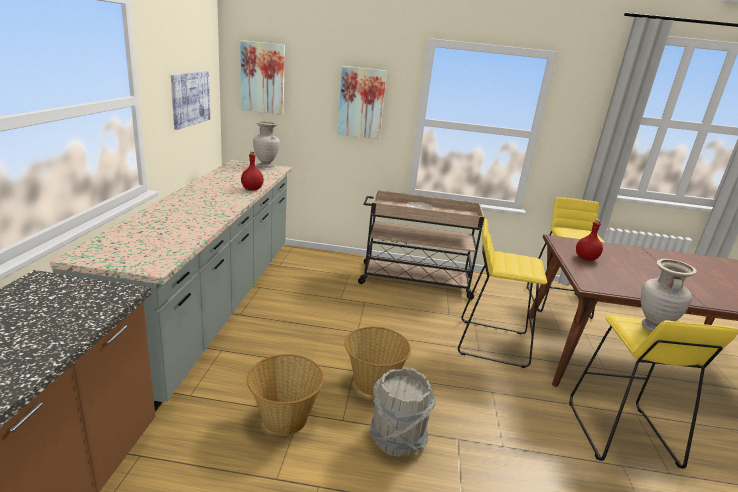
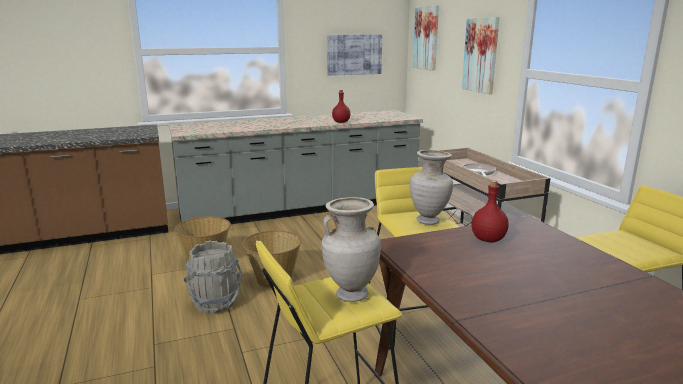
camera: 65 degrees right, 5 degrees down
(266, 166) = (404, 115): beige vase -> beige vase (429, 221)

